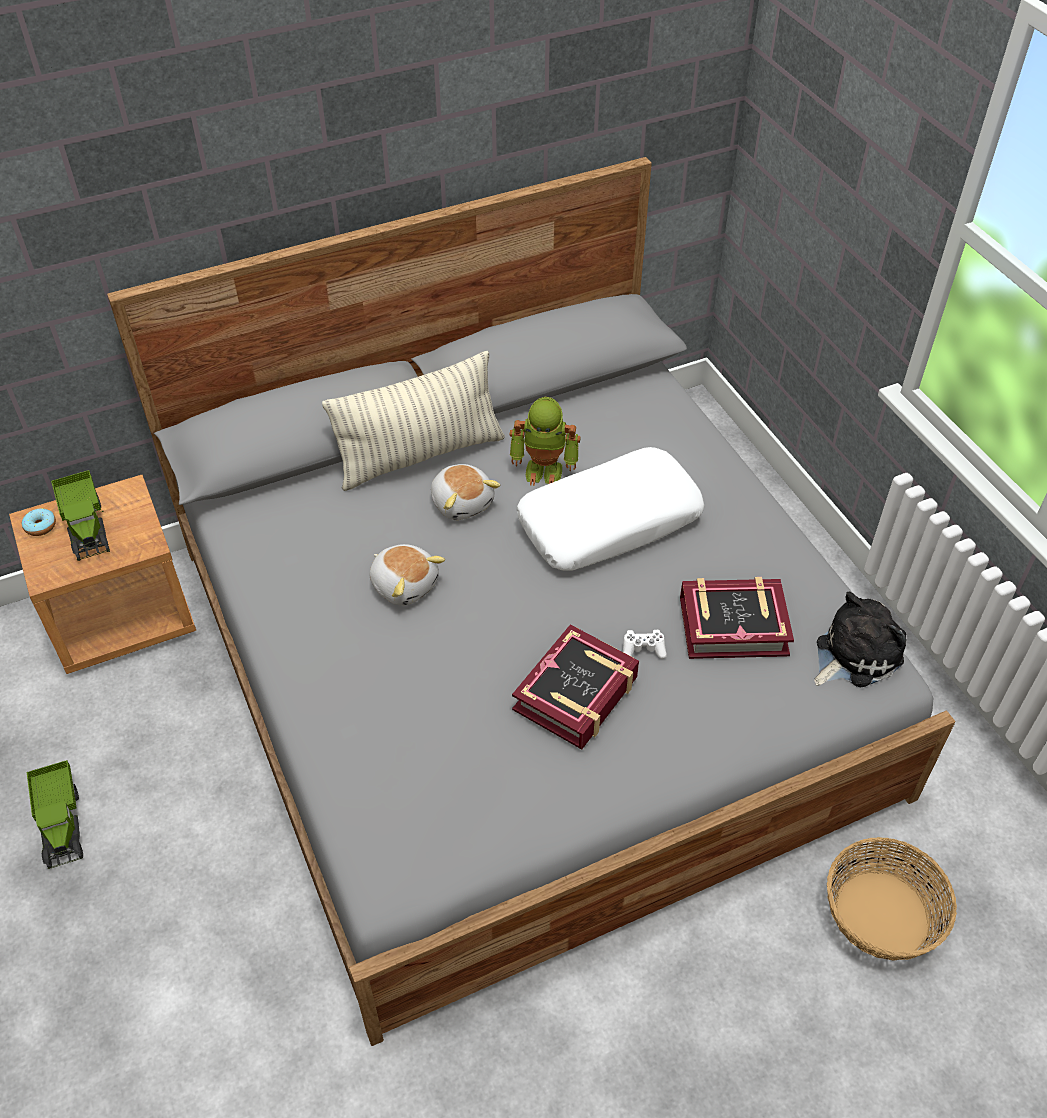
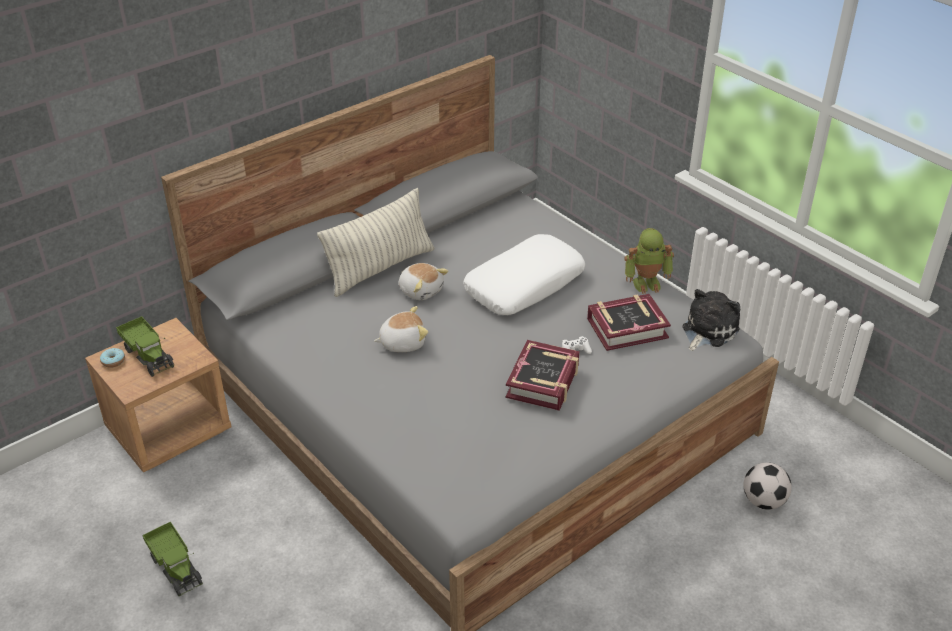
camera: 15 degrees left, 10 degrees down
(405, 584) = (402, 342): plush toy -> plush toy turned 45 degrees counterclockwise
(544, 469) = (469, 263): toy robot -> toy robot (646, 283)
(882, 914) = (763, 501): basket -> football

